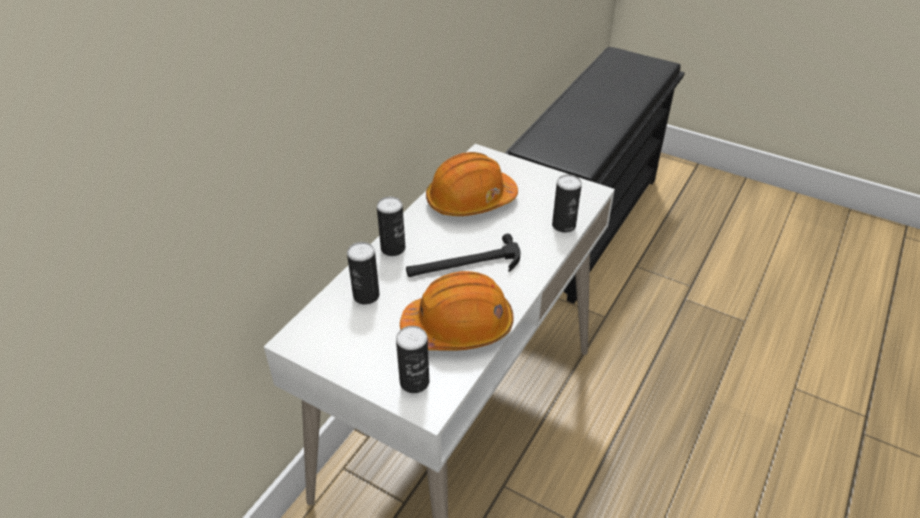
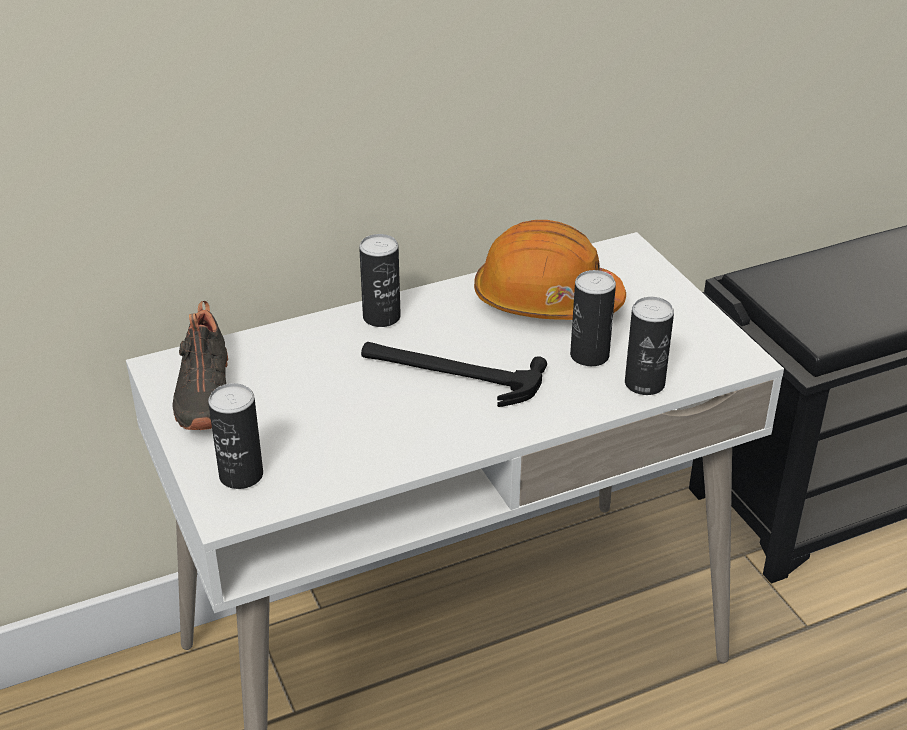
camera: 35 degrees right, 5 degrees down
(337, 344) = (202, 394): none -> black shoe
(366, 295) = (291, 356): can -> can (589, 355)
(458, 327) = (360, 441): orange hard hat -> none

